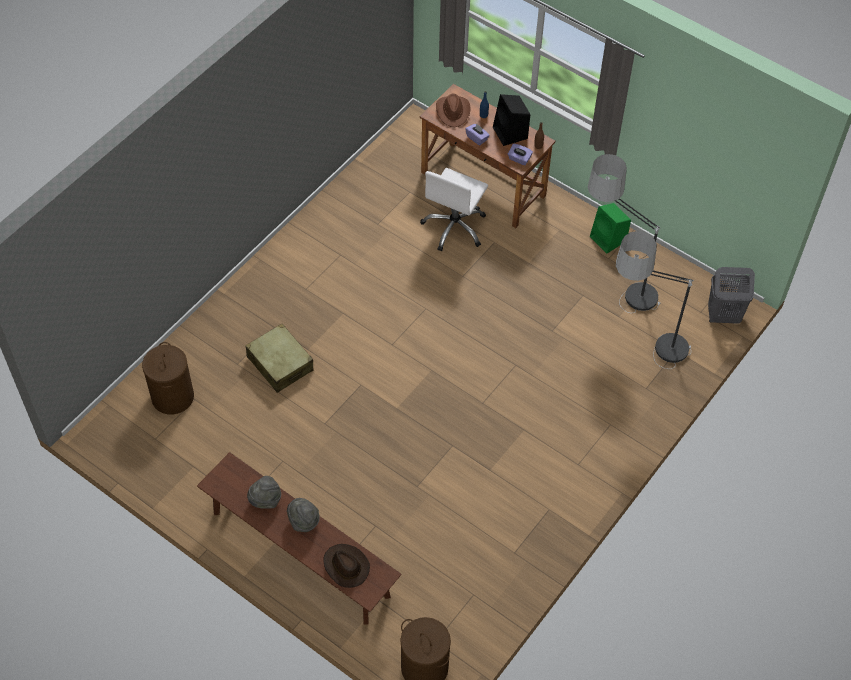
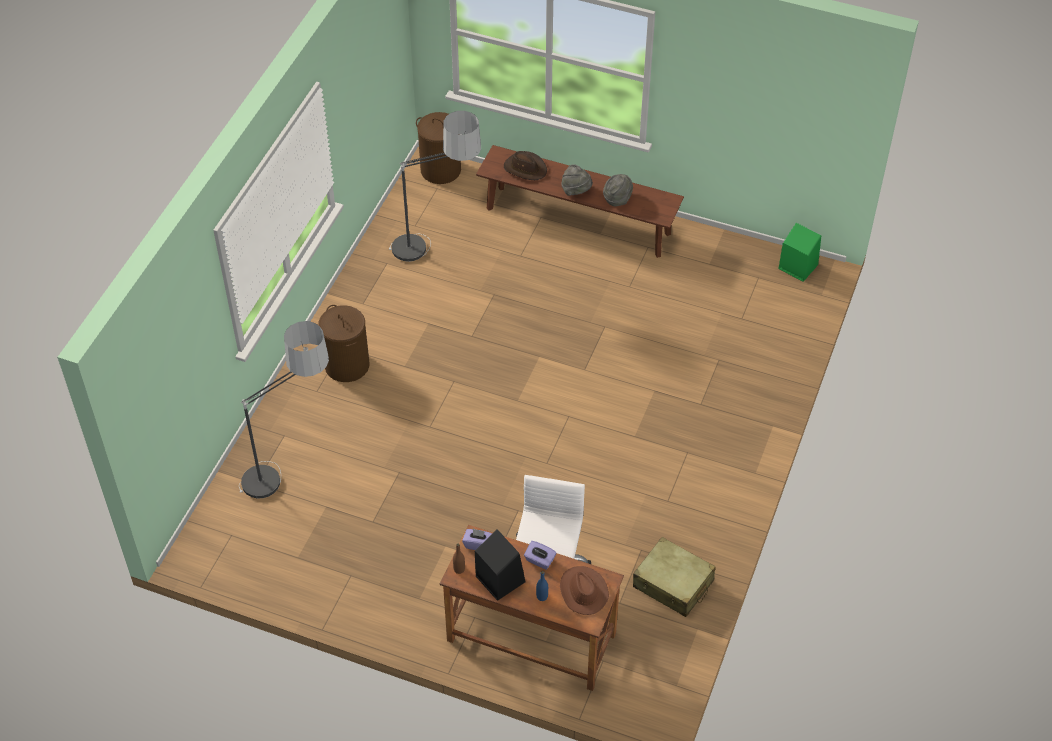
camera: 165 degrees right, 5 degrees down
(173, 397) = (764, 315): brown laundry basket -> brown laundry basket (346, 365)
(280, 364) = (675, 370): beige suitcase -> beige suitcase (673, 584)
(609, 239) = (354, 600): green speaker -> green speaker (797, 266)
(615, 289) = (335, 538): floor lamp -> floor lamp (437, 252)
(722, 316) = (205, 536): grey laundry basket -> none

